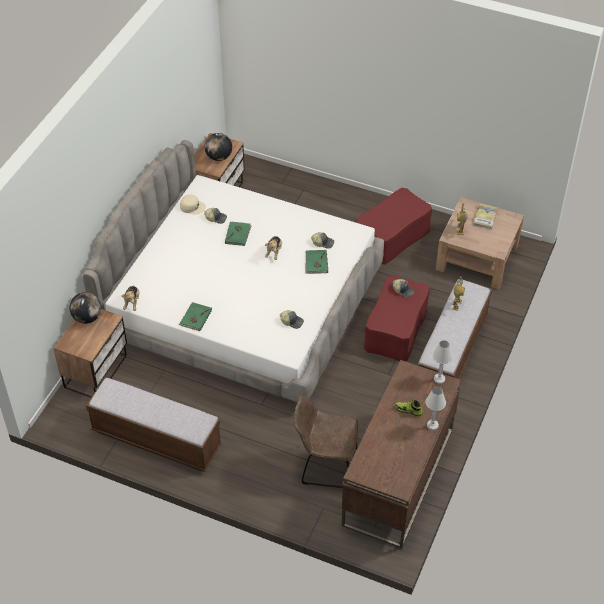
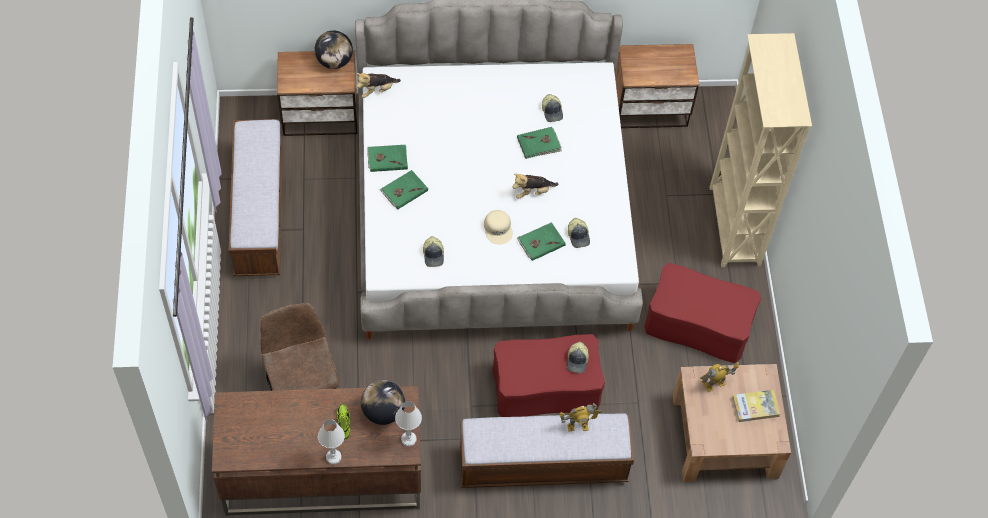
camera: 60 degrees right, 10 degrees up
(192, 206) = (556, 81): beige cap -> beige cap (498, 228)
(219, 157) = (657, 71): globe -> globe (383, 412)
(228, 318) = (403, 190): none -> green book
(332, 192) = (733, 227): none -> beige bookcase

